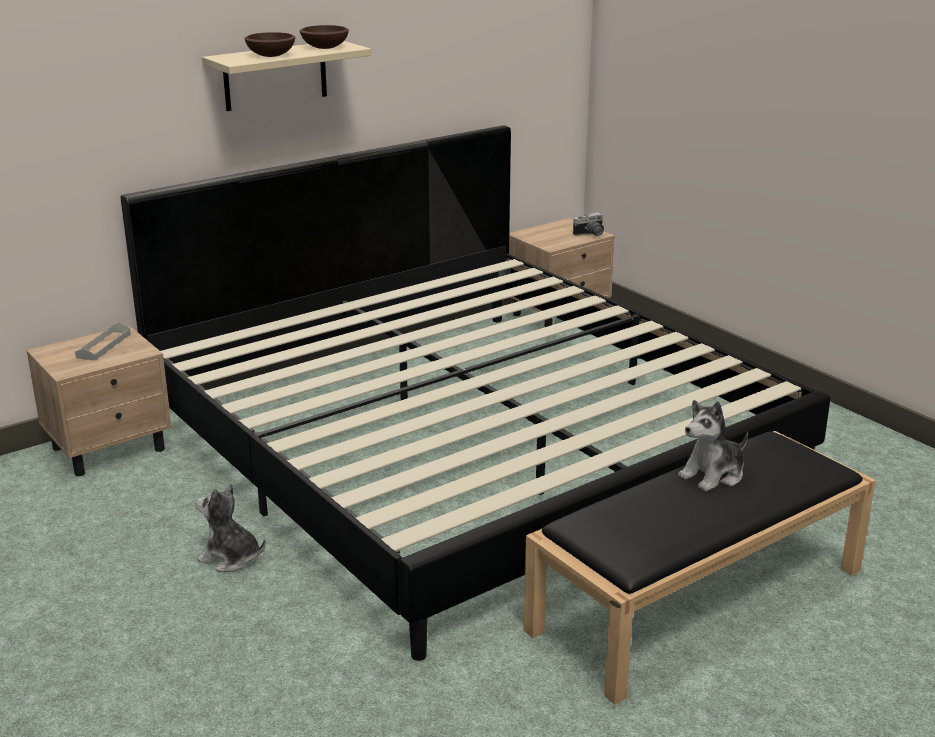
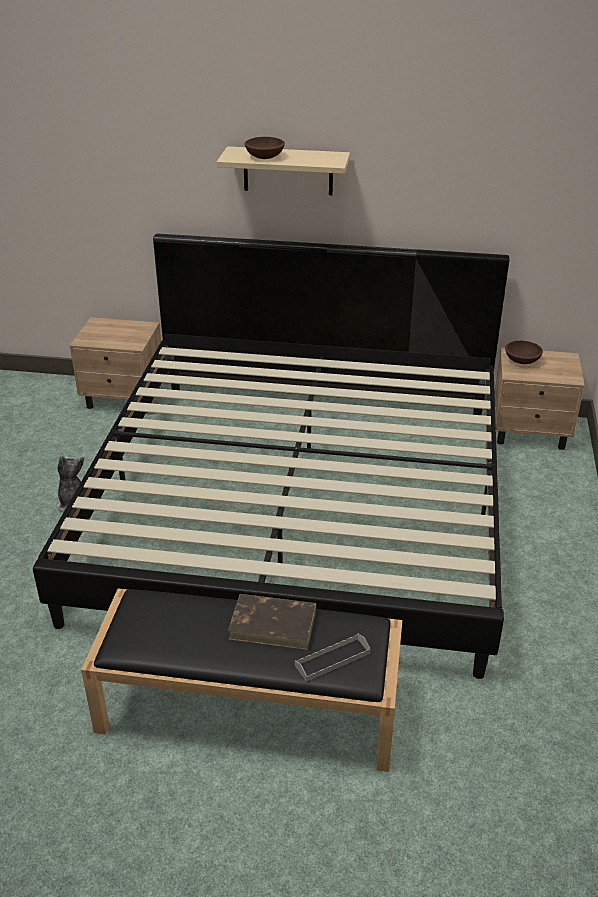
camera: 45 degrees right, 10 degrees up
(103, 345) = (125, 331): grey tray -> grey tray (332, 659)
(325, 47) = (317, 158): brown bowl -> brown bowl (522, 360)
(590, 234) = (564, 376): camera -> none
(713, 475) = (274, 624): plush toy -> brown book

